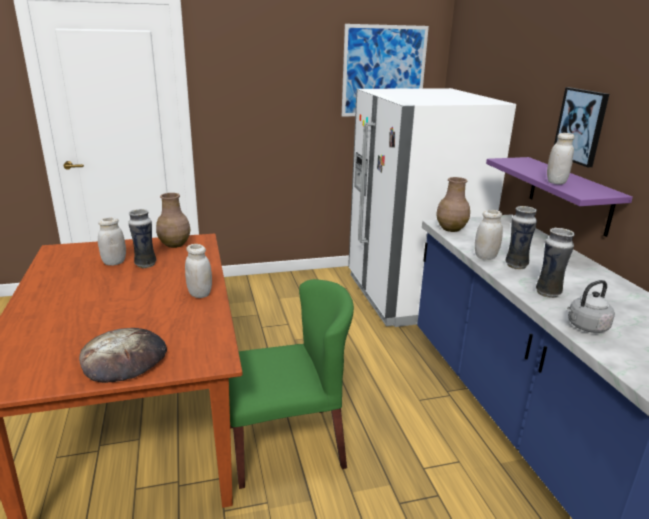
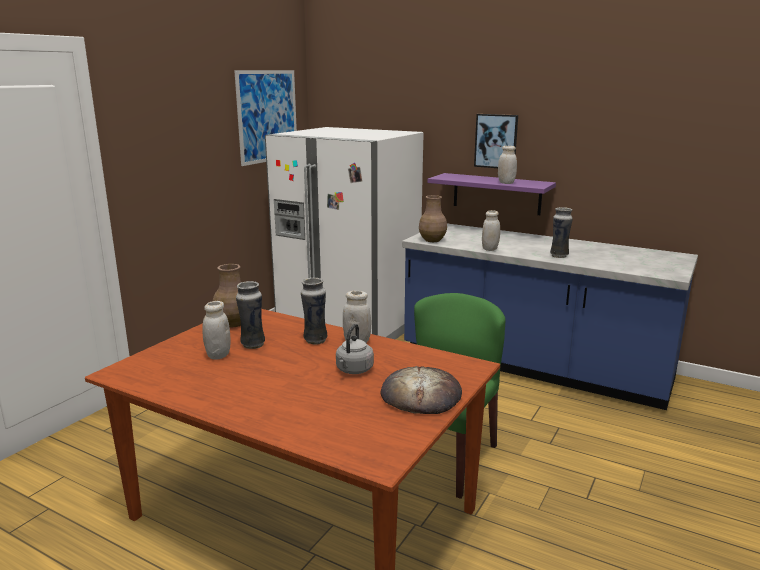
camera: 45 degrees left, 5 degrees down
(516, 265) = (513, 248): vase -> vase (315, 340)
(585, 327) = (606, 264): grey kettle -> grey kettle (353, 370)

